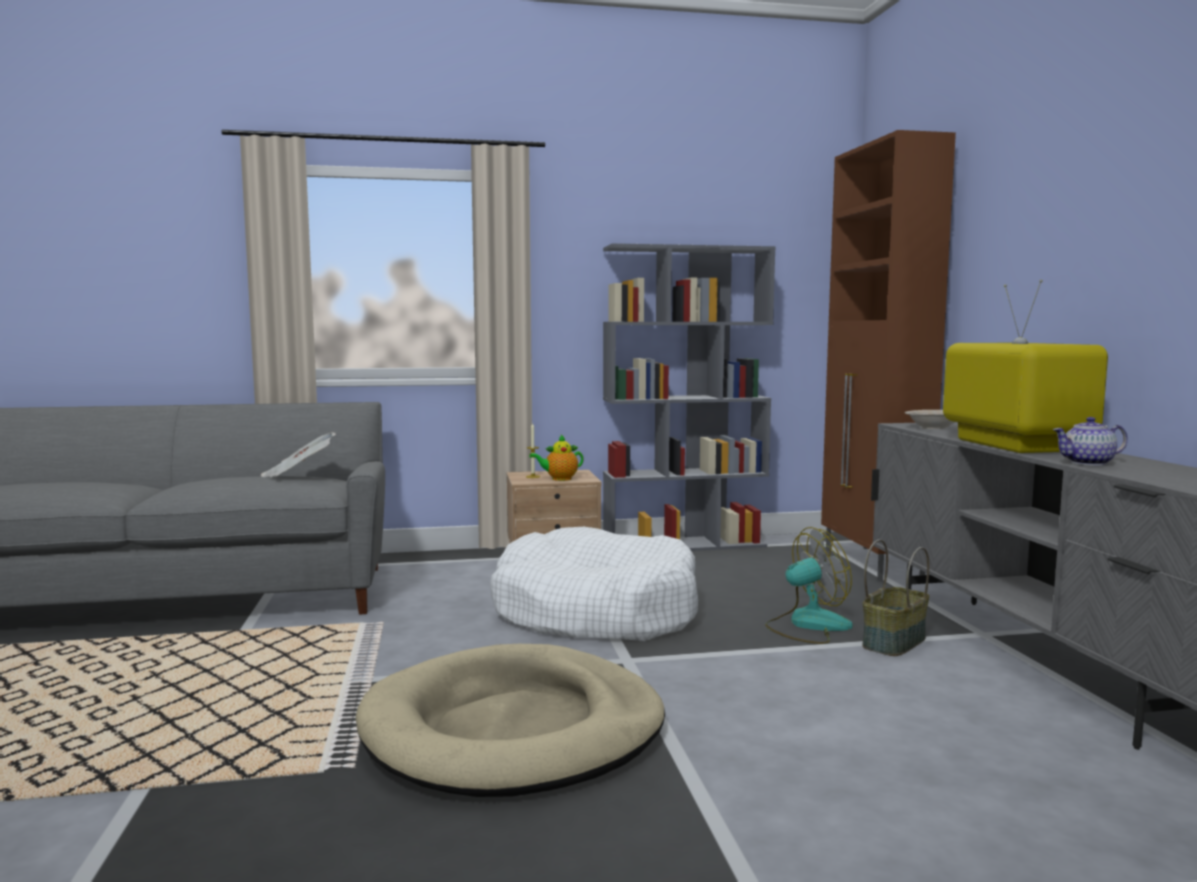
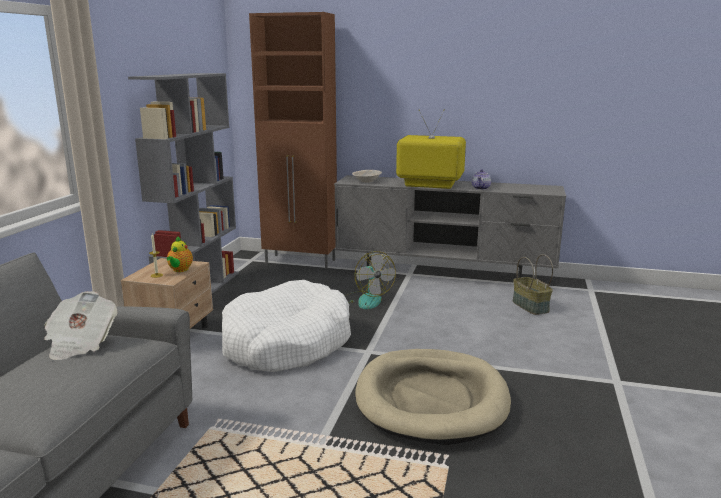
camera: 65 degrees left, 10 degrees up
(807, 625) = (366, 300): fan -> fan turned 150 degrees clockwise
(893, 642) = (402, 291): basket -> basket (529, 306)

